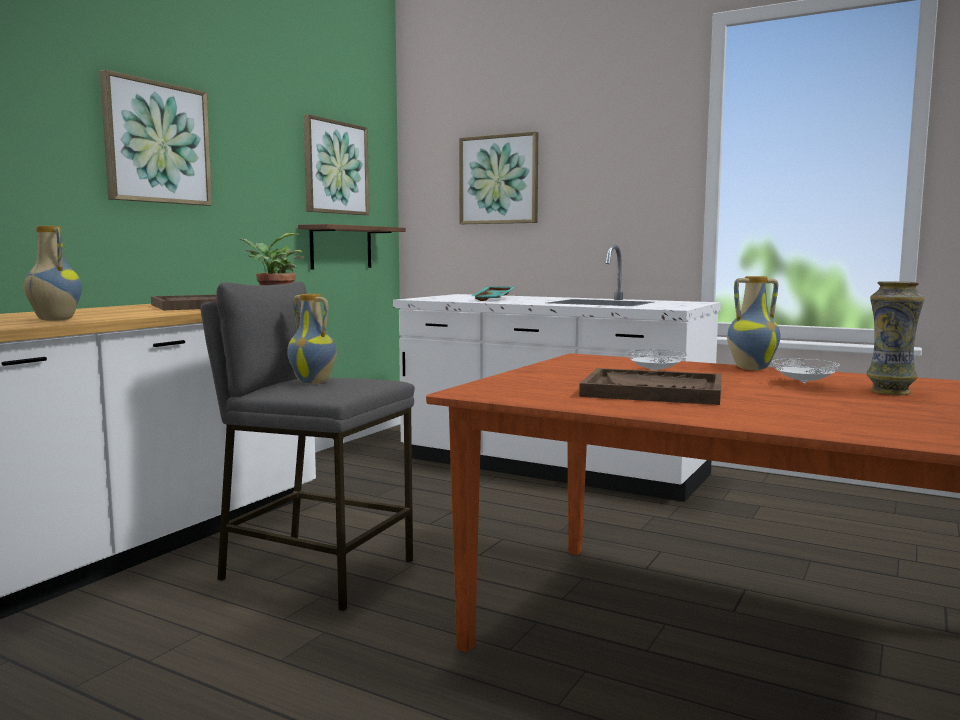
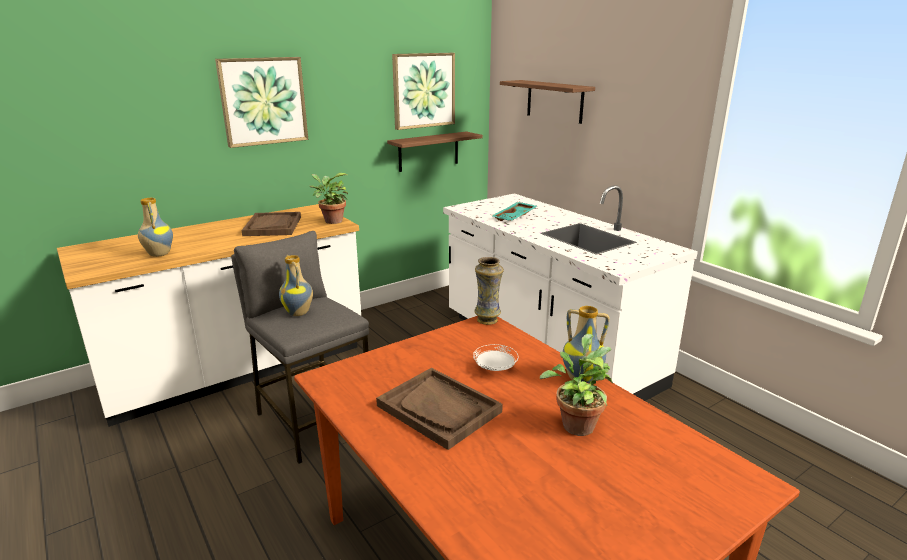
camera: 25 degrees right, 15 degrees up
(499, 180) = (554, 101): picture -> shelf
(804, 383) = (576, 423): white plate -> potted plant
(890, 392) = (621, 462): vase -> vase (487, 320)

